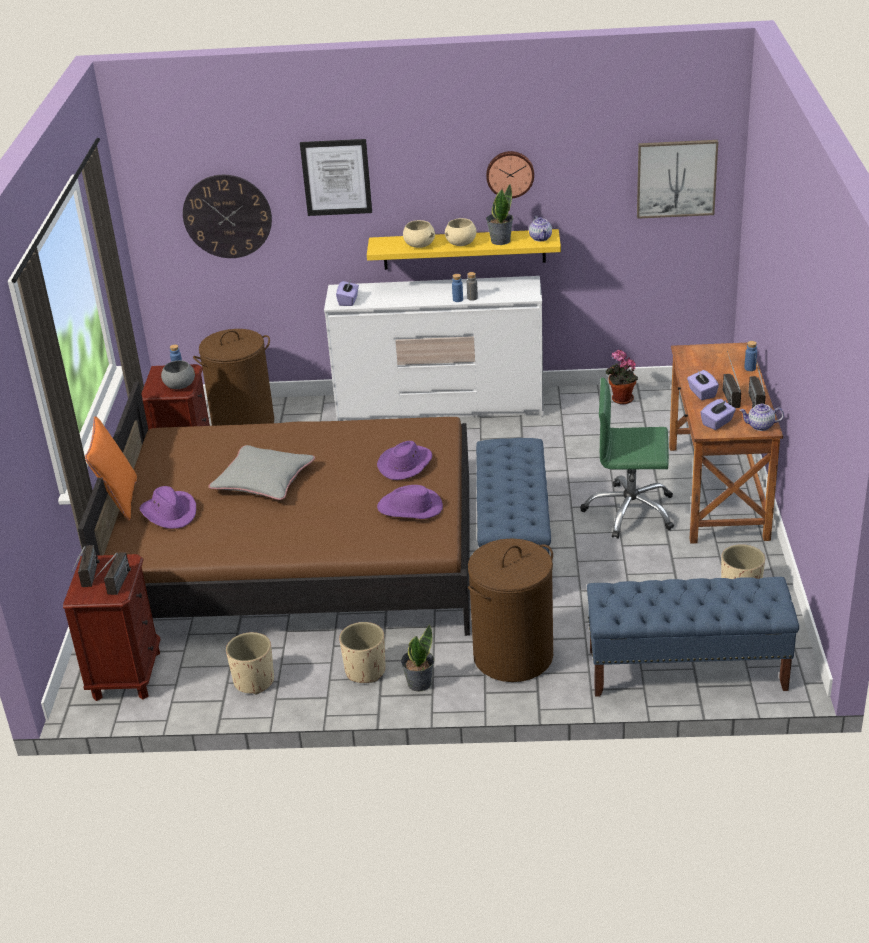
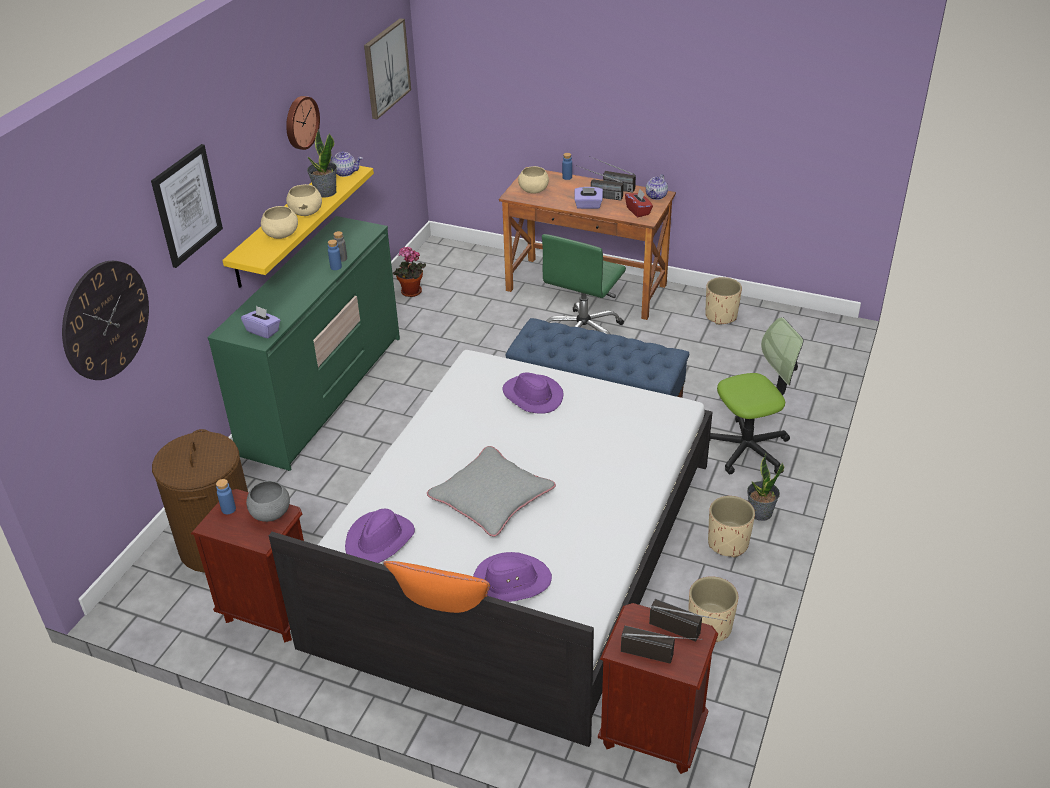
camera: 70 degrees left, 5 degrees up
(299, 557) = (517, 551): brown bed -> white bed
(410, 508) = (611, 410): purple hat -> purple hat (380, 540)
(441, 407) = (324, 394): white dresser -> green dresser
(513, 656) = (748, 449): brown laundry basket -> office chair
(686, 670) = (803, 367): blue bench -> none
(703, 358) = (533, 191): none -> beige bowl
(717, 423) = (638, 211): purple tissue box -> red tissue box

